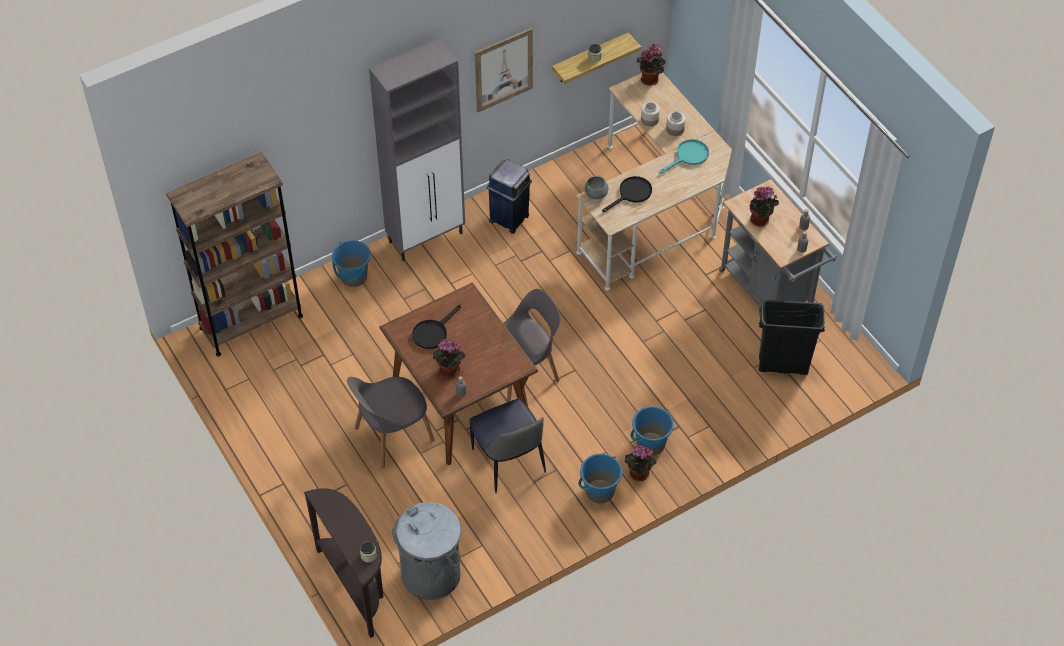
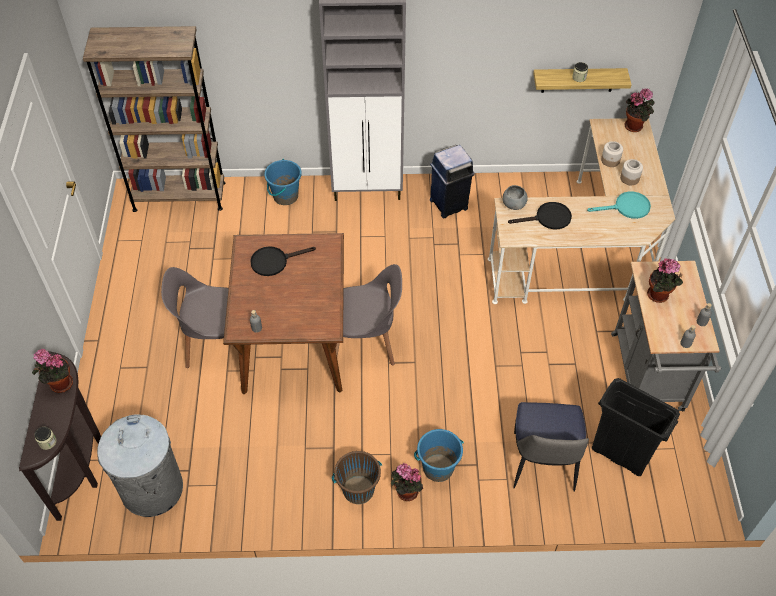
camera: 30 degrees right, 0 degrees up
(448, 371) = (260, 303): potted plant -> potted plant (59, 384)
(503, 70) = (478, 50): picture -> none
(509, 463) = (296, 419): chair -> chair (542, 464)
(599, 491) = (358, 490): blue bucket -> brown bucket

